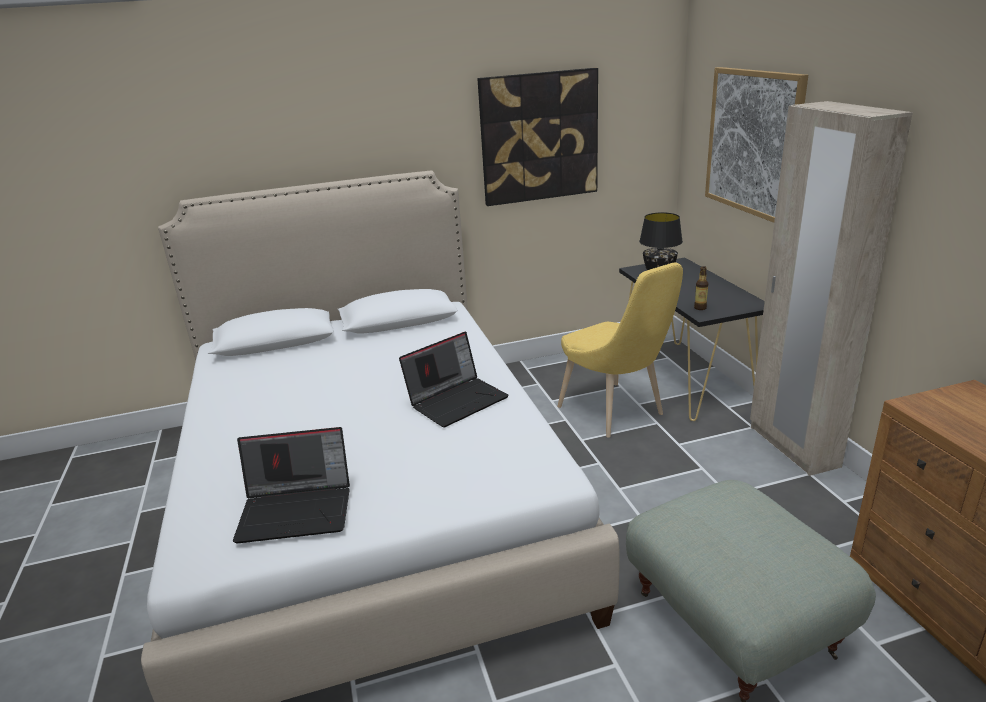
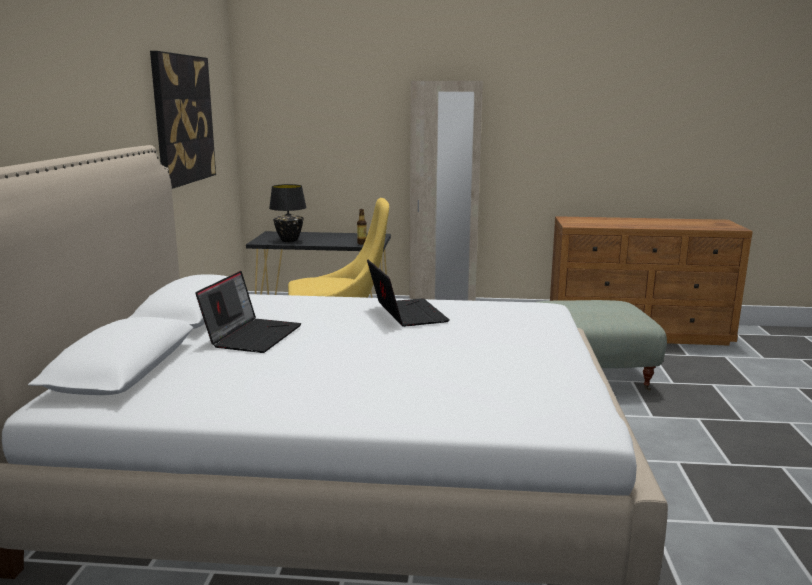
camera: 70 degrees left, 10 degrees down
(298, 509) = (538, 374): laptop -> laptop (252, 335)
(753, 142) = (338, 119): picture -> none

